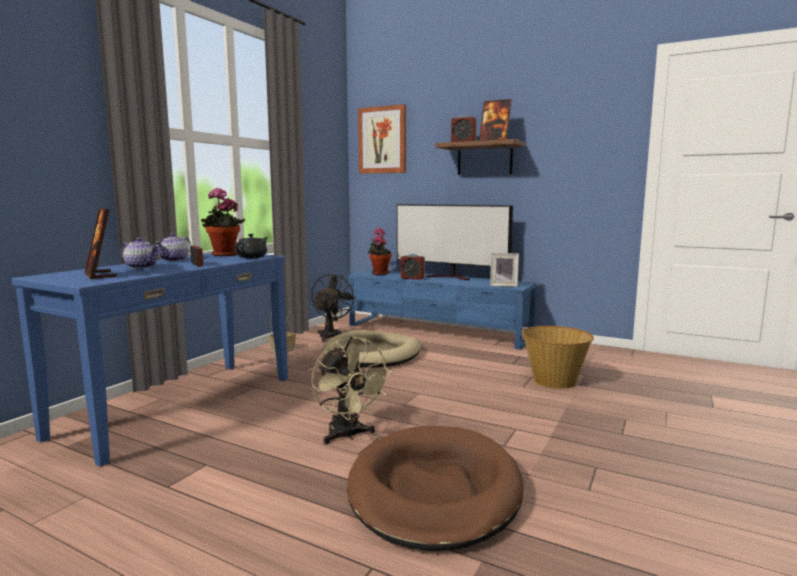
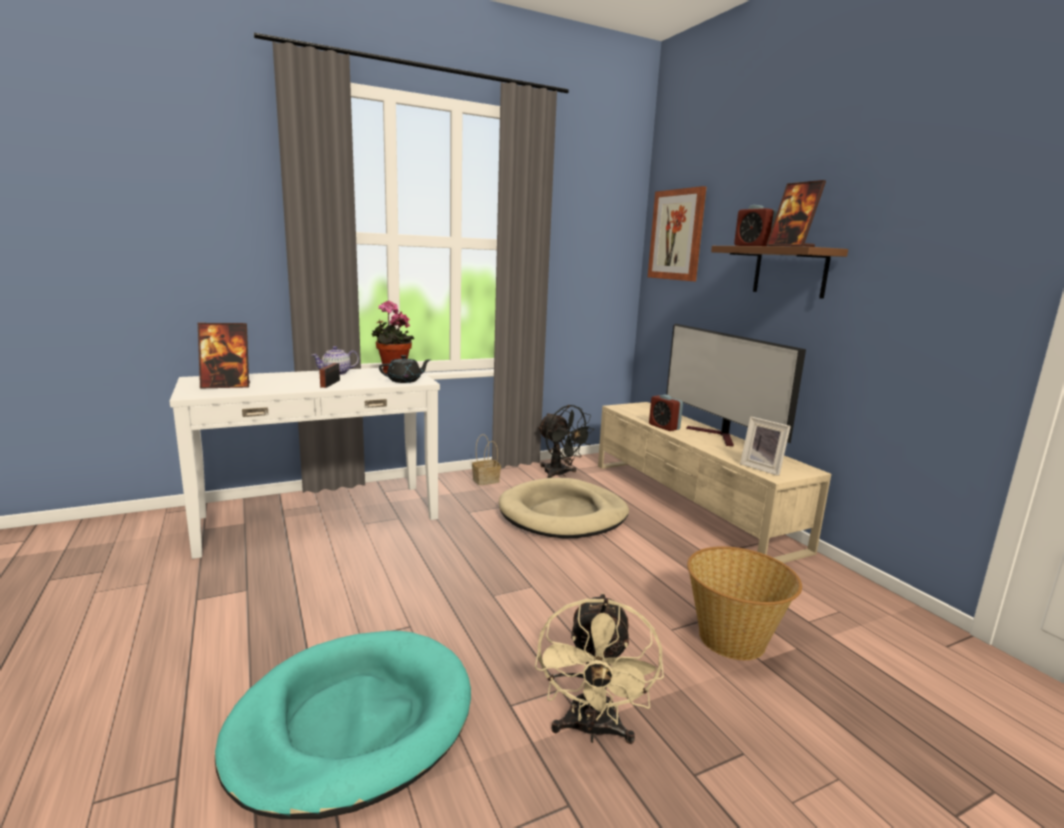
camera: 35 degrees right, 5 degrees up
(100, 275) = (226, 386): picture frame -> picture frame turned 105 degrees counterclockwise
(142, 267) = (285, 379): teapot -> none
(179, 405) = (319, 517): blue console table -> white console table
(331, 334) = (560, 474): black fan -> black fan turned 90 degrees clockwise
(348, 436) = (385, 611): beige fan -> beige fan (592, 730)
(379, 273) = (641, 410): potted plant -> none
(434, 490) = (352, 723): brown dog bed -> turquoise dog bed
(438, 331) = (690, 504): blue tv stand -> beige tv stand

